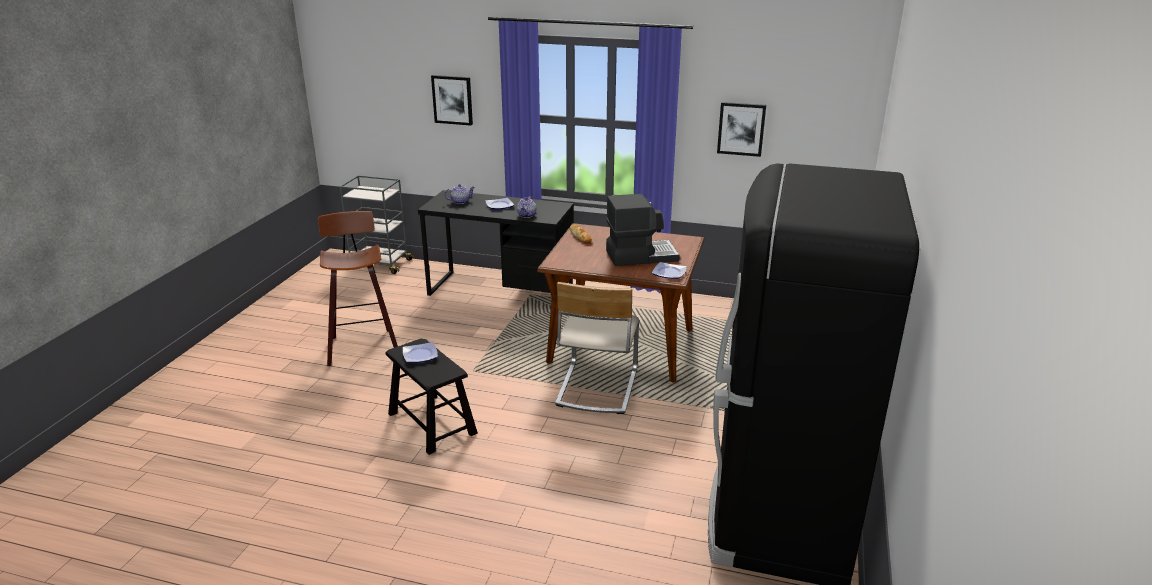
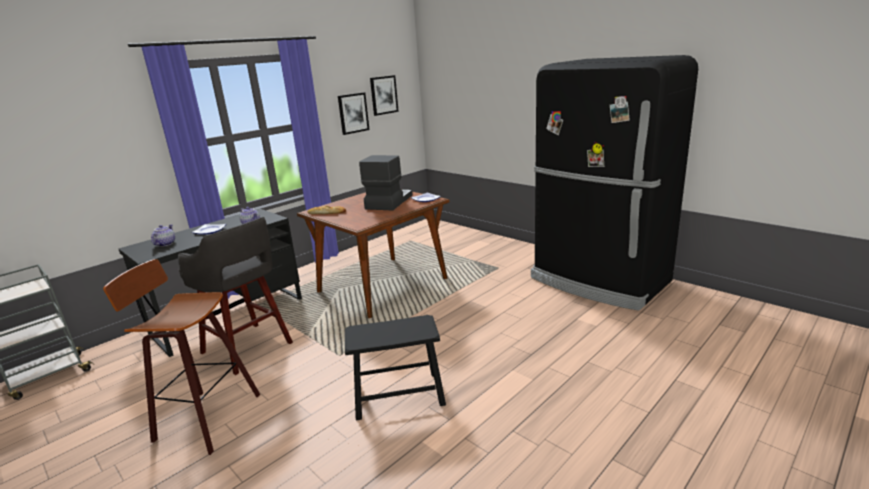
camera: 60 degrees left, 5 degrees down
(419, 355) = (377, 332): plate -> none
(452, 100) = (92, 147): picture -> picture (383, 95)
(457, 323) = (248, 349): none -> grey stool
(596, 388) = (424, 306): beige chair -> none

